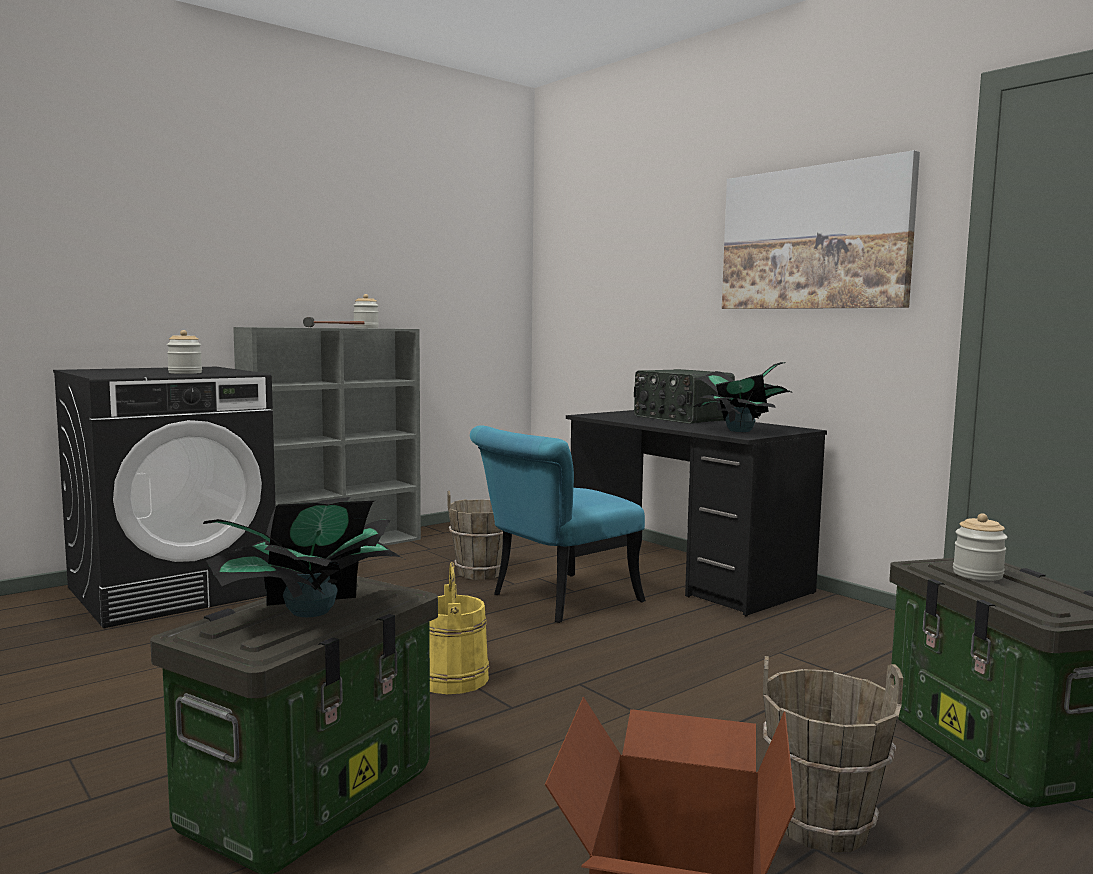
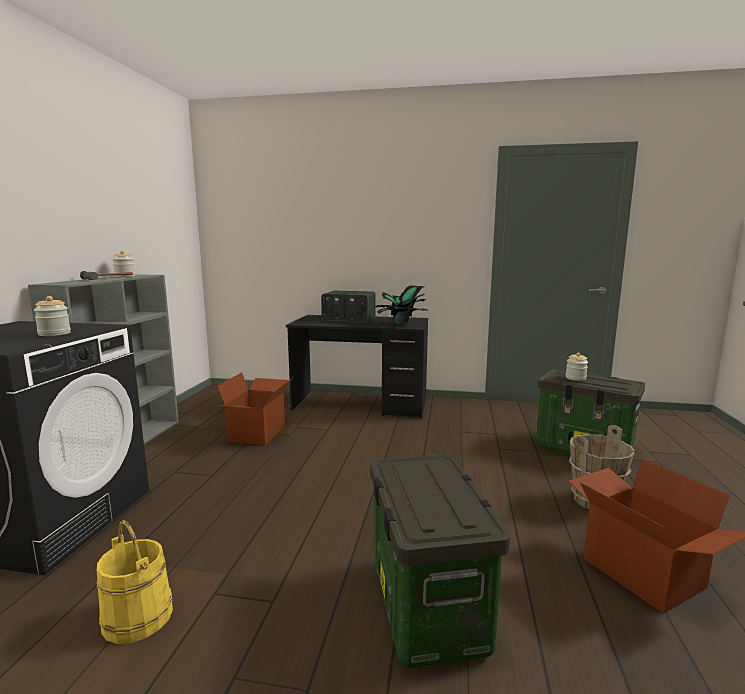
camera: 40 degrees left, 5 degrees up
(308, 611) = (436, 490): potted plant -> none
(451, 678) = (361, 502): yellow bucket -> yellow bucket (137, 617)
(479, 572) = (258, 433): brown bucket -> cardboard box
(554, 601) = (328, 438): turquoise chair -> none
(814, 238) = (413, 219): picture -> none

